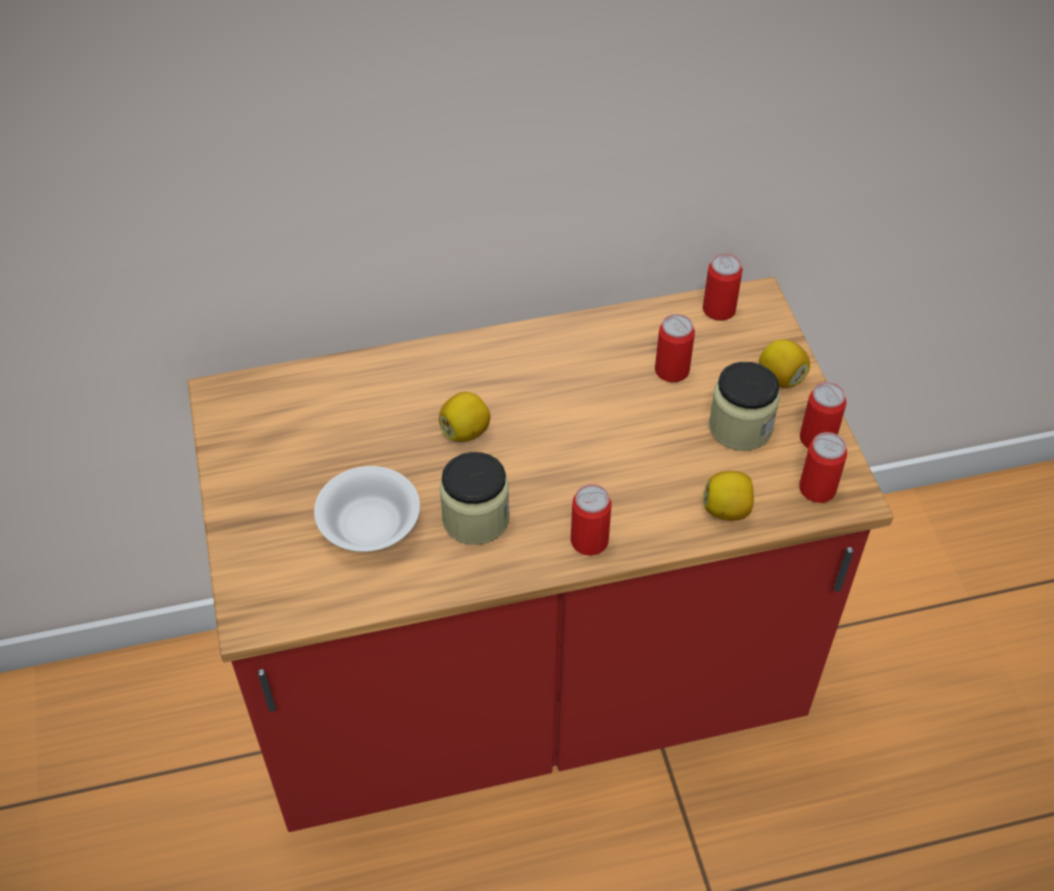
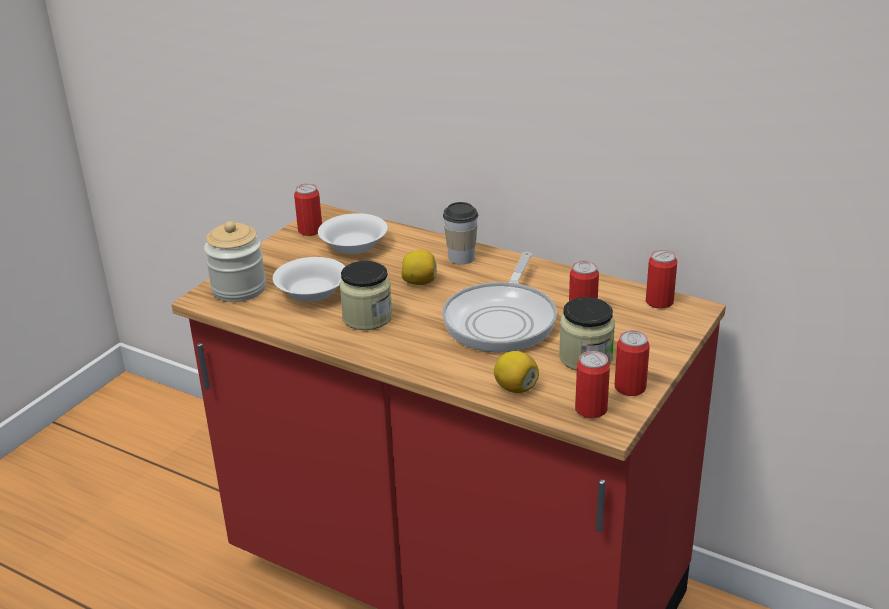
camera: 45 degrees right, 20 degrees down
(276, 576) = (239, 289): none -> jar
(325, 424) = (354, 246): none -> white bowl
(464, 367) = (461, 258): none -> cup
(589, 541) = (412, 357): can -> can (310, 230)
(611, 429) = (502, 320): none -> frying pan
(780, 378) = (651, 349): lemon -> none

